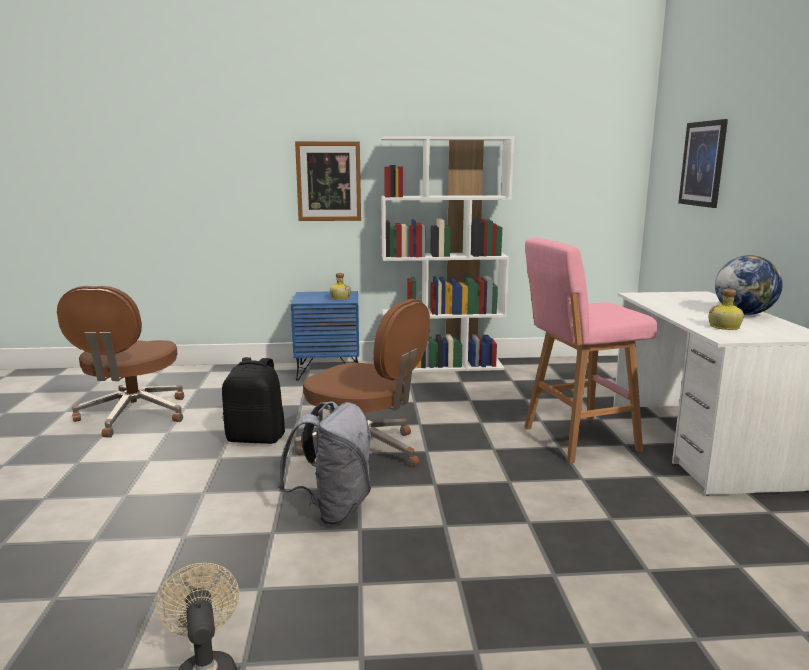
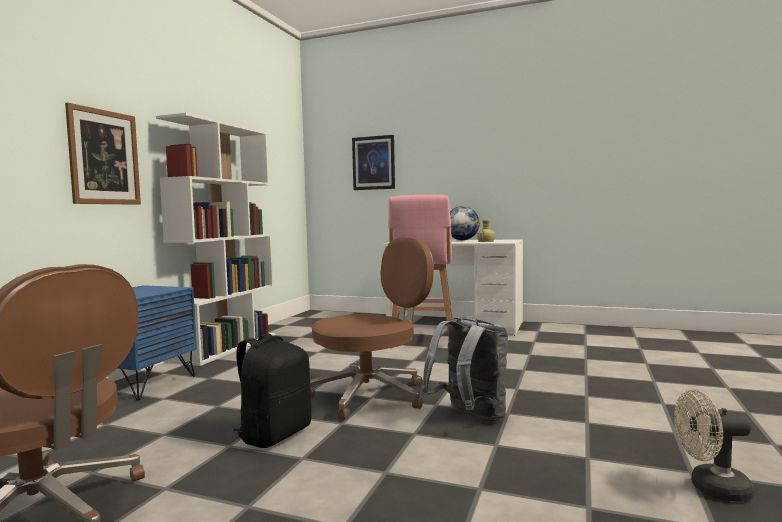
camera: 65 degrees left, 10 degrees down
(340, 298) = (160, 289): bottle -> none

